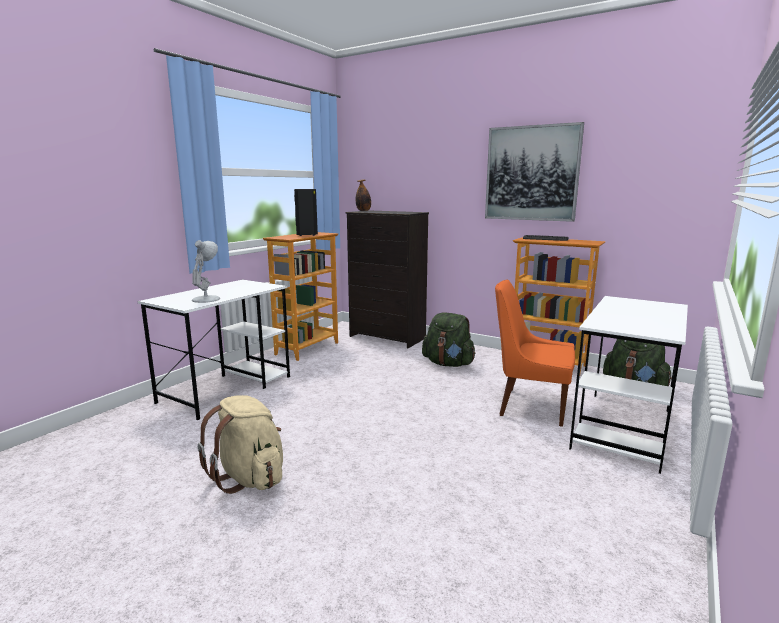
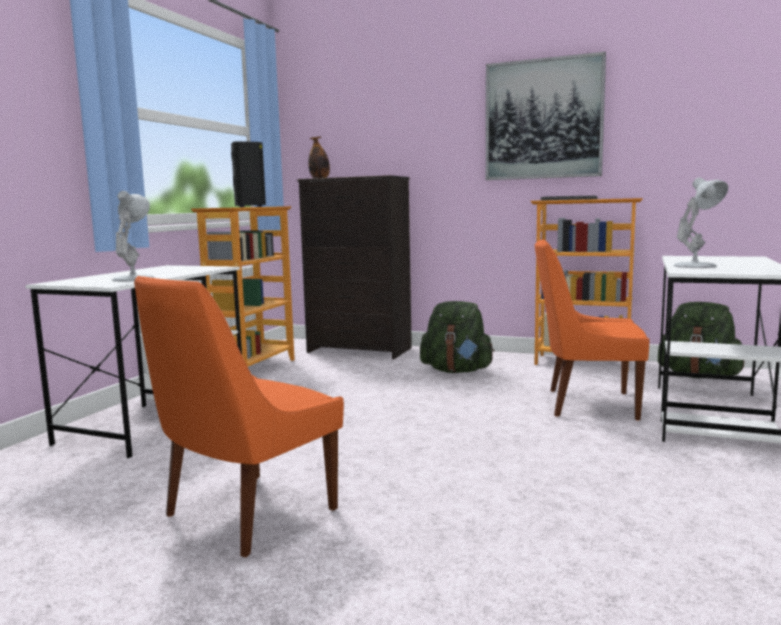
camera: 10 degrees left, 5 degrees down
(249, 477) = (245, 515): beige backpack -> orange chair
(613, 317) = (696, 266): none -> white table lamp

